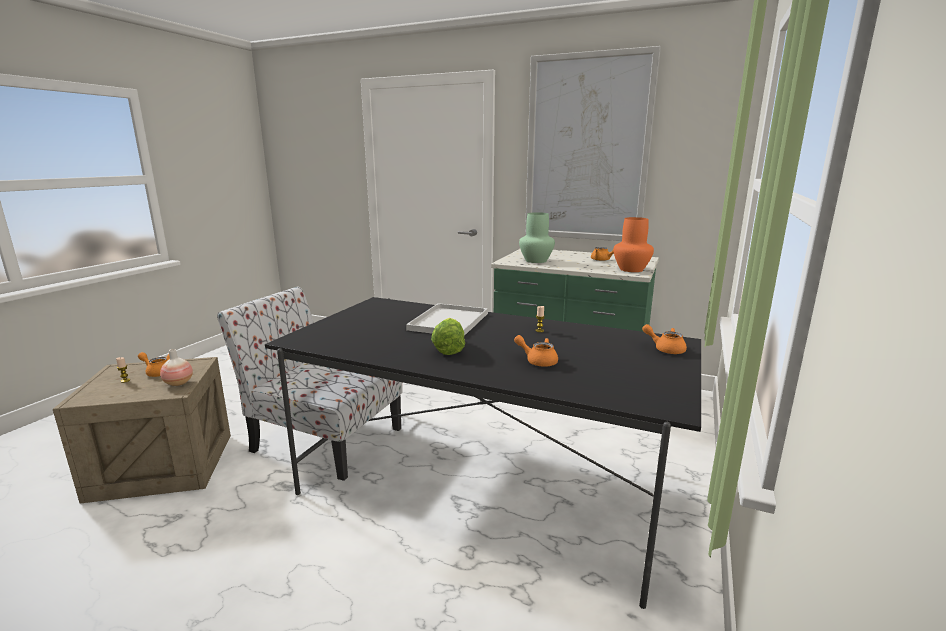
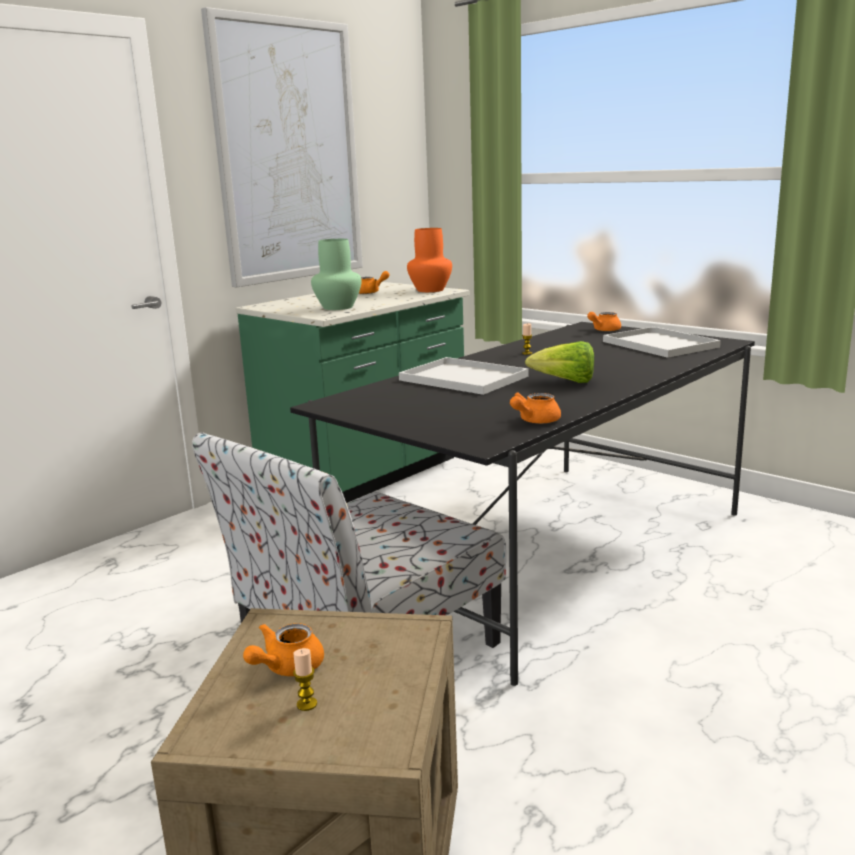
camera: 70 degrees left, 0 degrees up
(178, 383) = (376, 632): vase -> none
(537, 361) = (617, 360): orange teapot -> orange teapot (534, 421)
(623, 376) = (662, 344): none -> white tray

